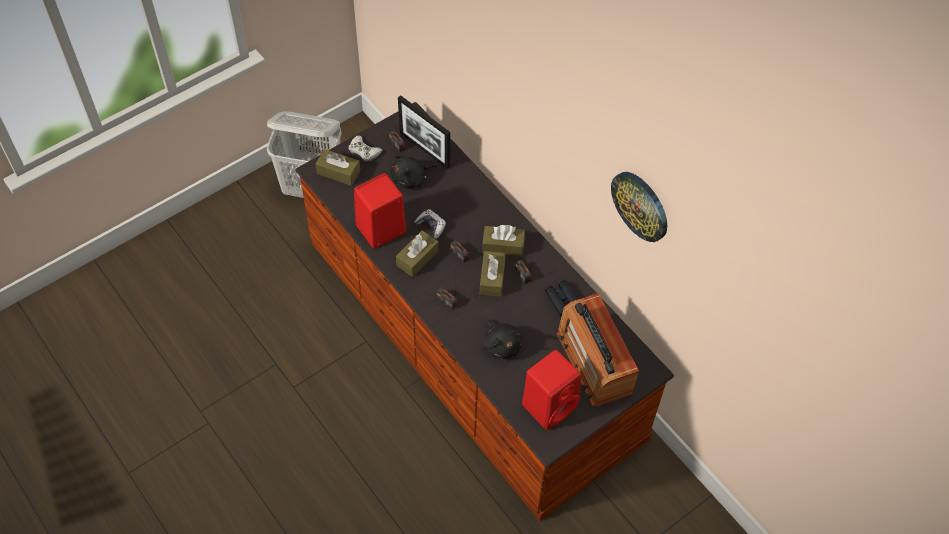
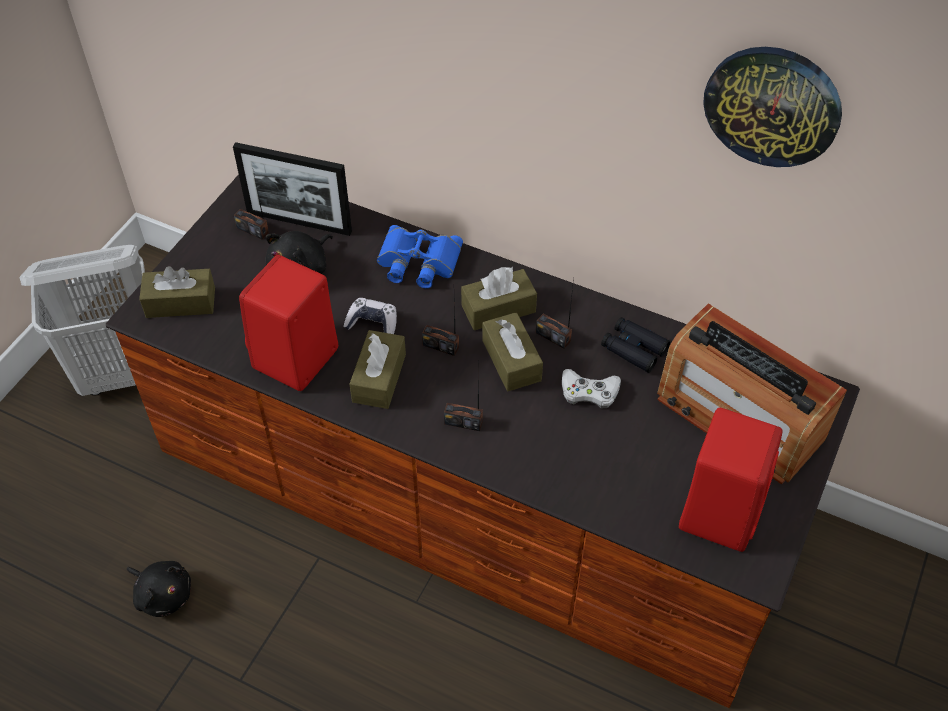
camera: 25 degrees left, 5 degrees down
(364, 151) = (205, 258): white game controller -> white game controller (589, 392)
(475, 200) = (417, 263): none -> blue binoculars
(501, 345) = (588, 452): black plush toy -> black plush toy (163, 594)

